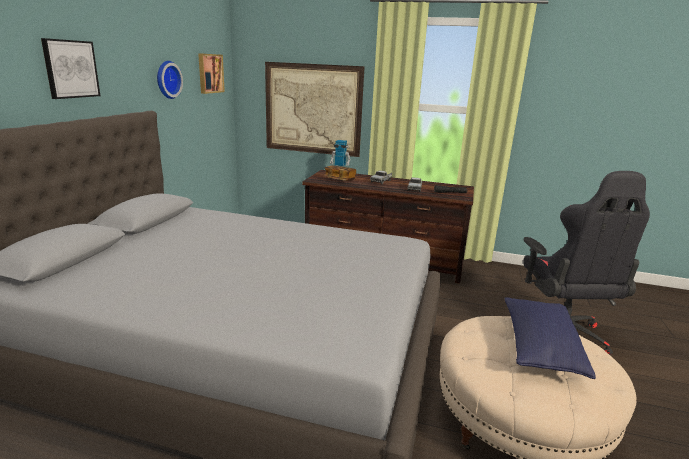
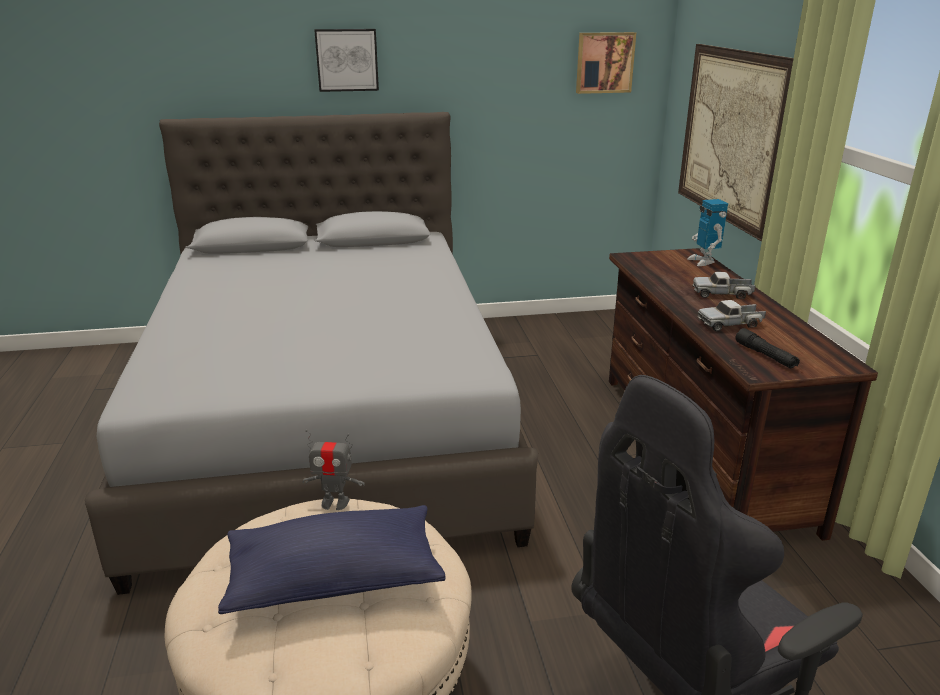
camera: 65 degrees right, 5 degrees up
(167, 79) = (502, 72): wall clock -> none
(339, 180) = (664, 269): book -> none
(463, 334) = (335, 502): none -> toy robot

